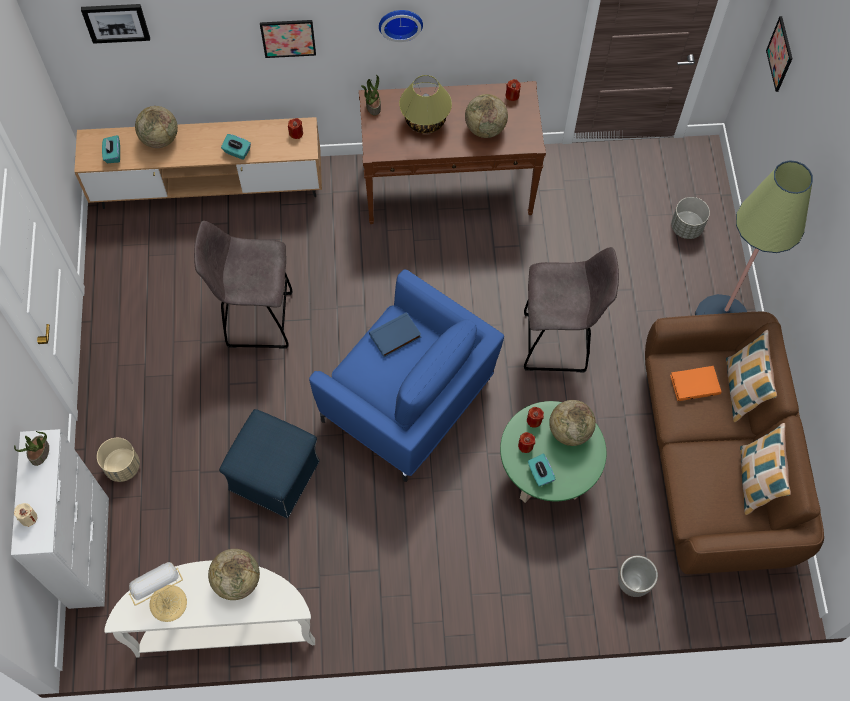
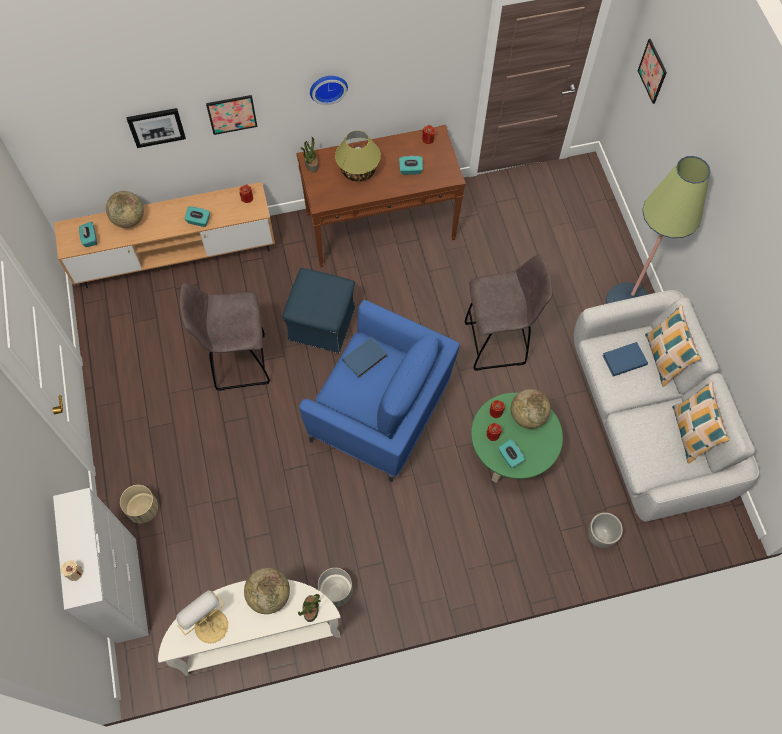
camera: 10 degrees left, 0 degrees up
(40, 453) = (75, 512): potted plant -> potted plant (311, 610)
(116, 22) = (78, 119): picture -> picture (156, 127)
(275, 474) = (278, 494): blue ottoman -> blue ottoman (322, 323)
(485, 128) = (410, 170): globe -> turquoise tissue box
(686, 227) = (584, 231): grey planter -> grey planter (336, 591)
(694, 383) = (624, 359): orange book -> blue book
(715, 462) = (646, 422): brown sofa -> grey sofa

